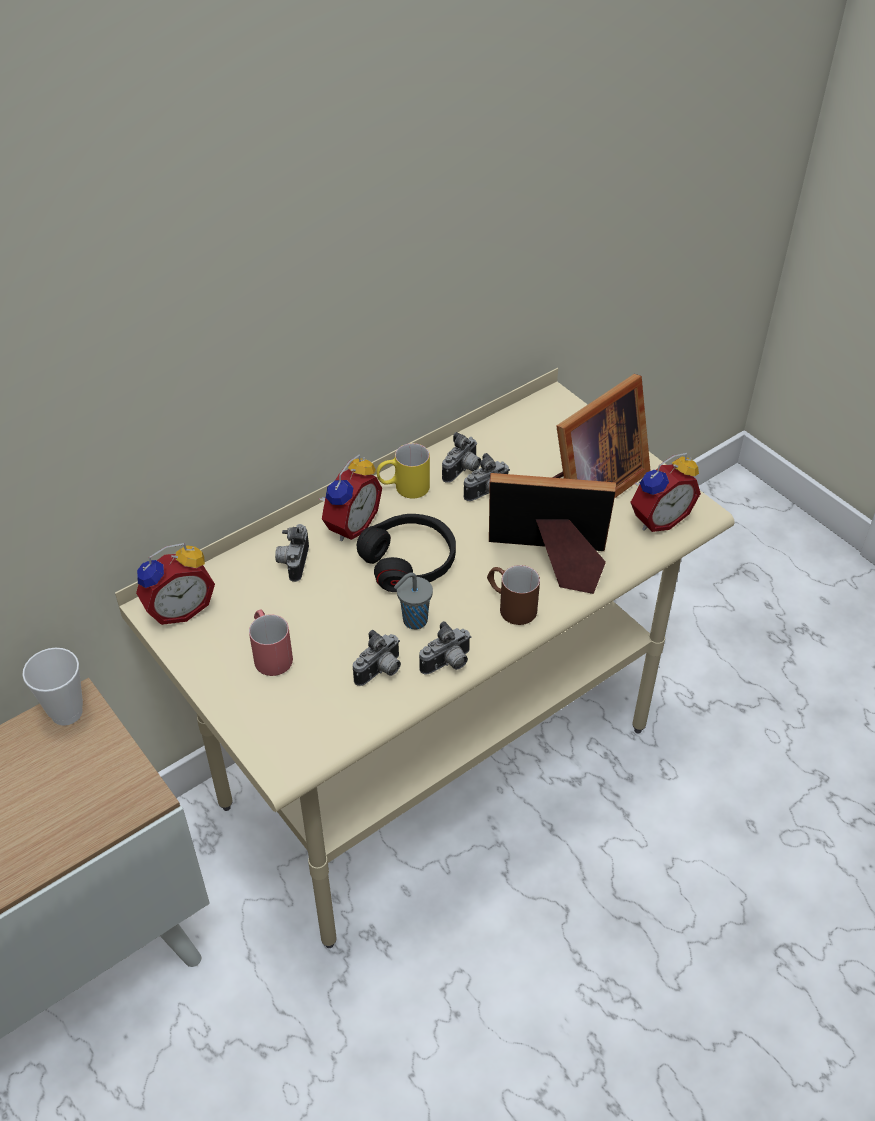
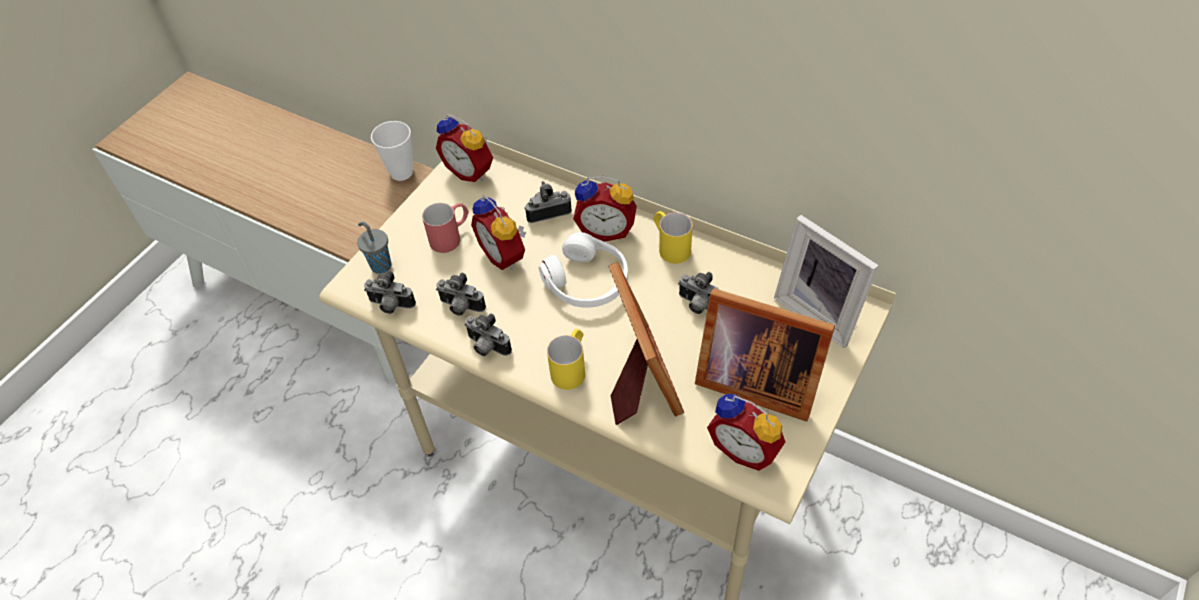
camera: 70 degrees right, 5 degrees up
(330, 614) = (505, 255): none -> alarm clock
(409, 561) = (587, 281): black headphones -> white headphones
(413, 621) = (522, 308): grey cup -> grey cup (380, 265)
(463, 471) = (716, 278): camera -> camera (390, 306)
(510, 605) = (571, 367): brown mug -> yellow mug
(540, 422) = (820, 311): none -> picture frame

